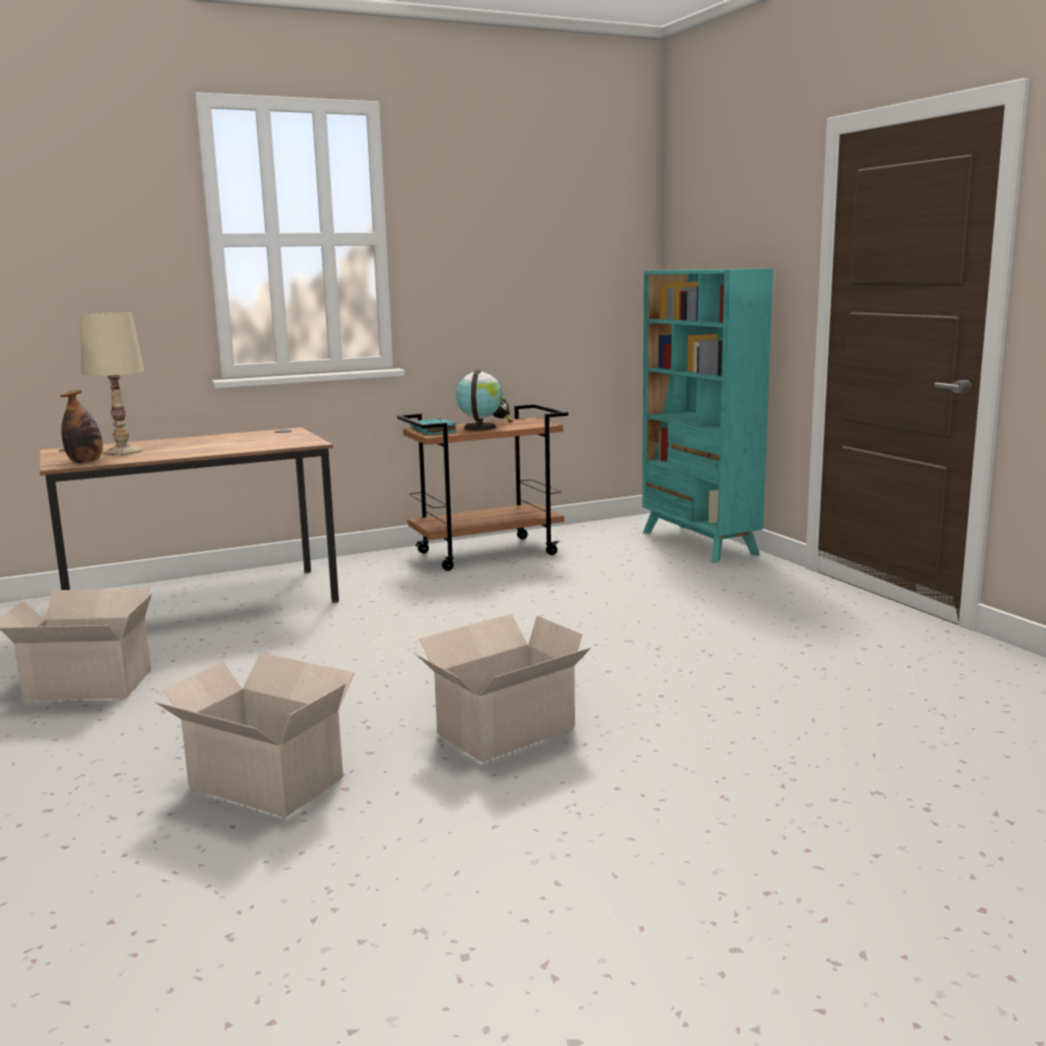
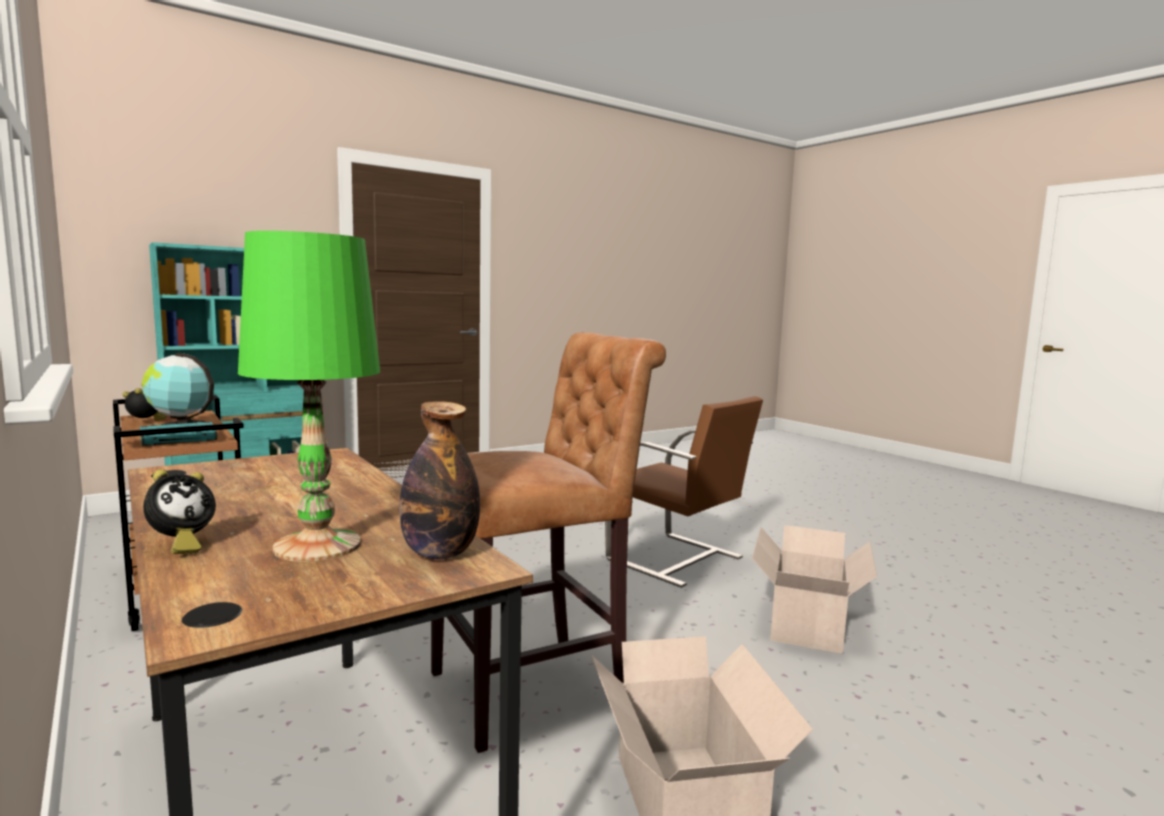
camera: 100 degrees left, 5 degrees down
(122, 452) = (319, 545): beige table lamp -> green table lamp
(149, 441) = (180, 545): none -> alarm clock
(256, 651) = (538, 687): none -> brown stool
(502, 732) = (676, 559): cardboard box -> brown chair

